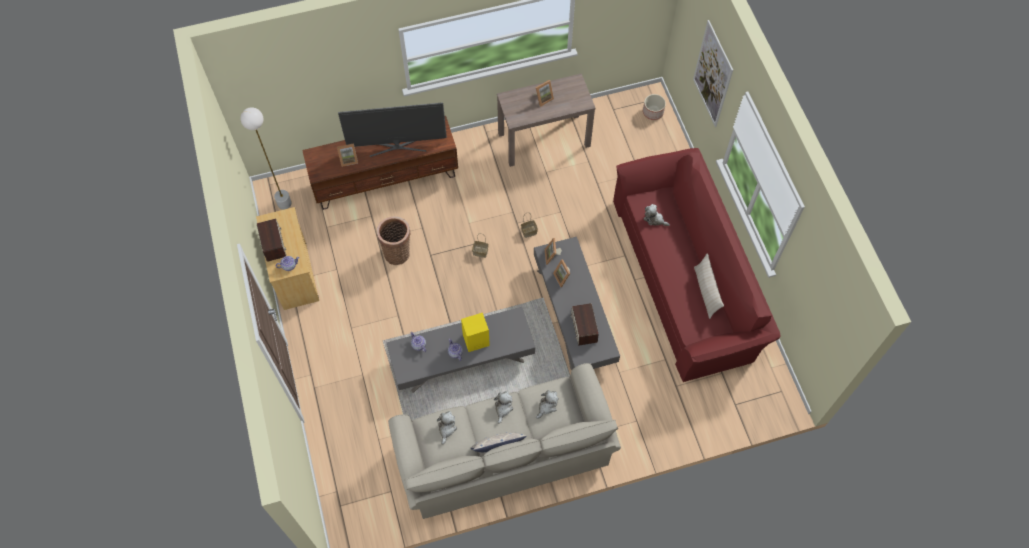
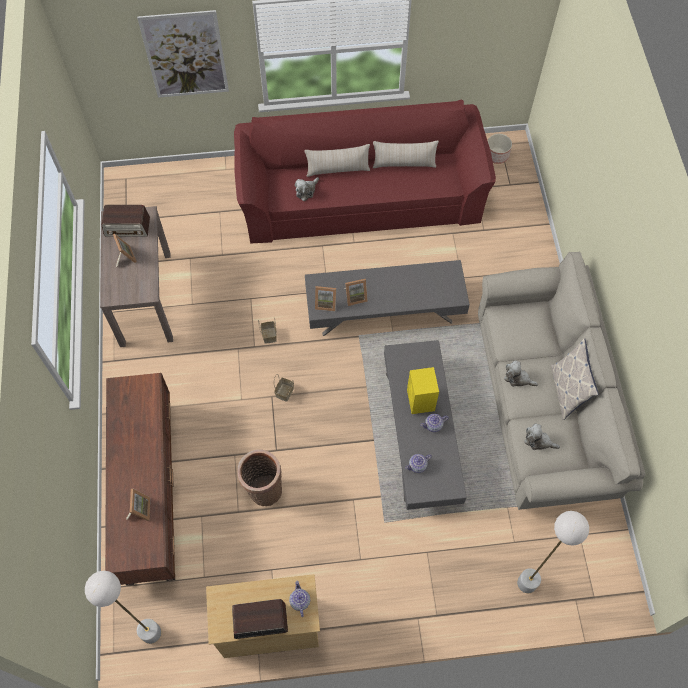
camera: 80 degrees left, 0 degrees up
(345, 452) = (527, 583): none -> white floor lamp
(397, 146) = (136, 443): television -> none
(547, 406) = (521, 333): plush toy -> none
(584, 327) = (422, 287): radio -> radio (127, 227)
(653, 112) = (143, 182): planter -> planter (497, 155)
(684, 239) = (338, 169): none -> beige pillow

